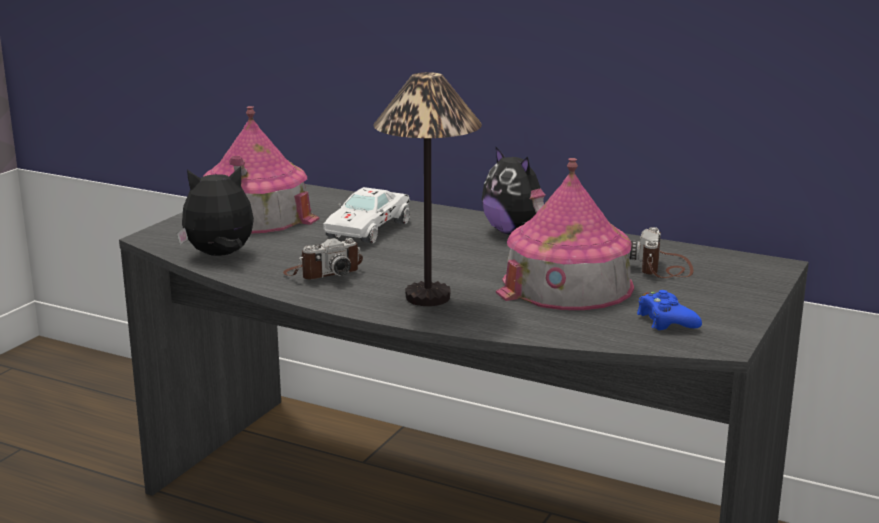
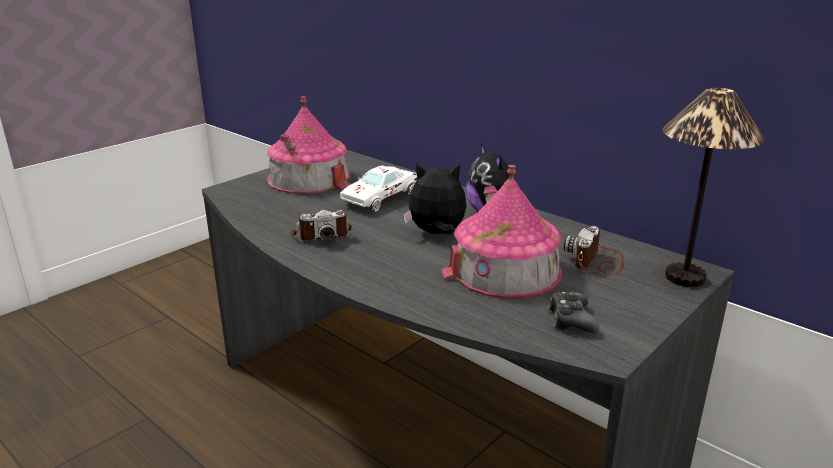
camera: 15 degrees right, 5 degrees up
(220, 256) = (258, 210): plush toy -> plush toy (436, 233)
(429, 297) = (385, 268): table lamp -> table lamp (685, 277)
(666, 320) = (571, 319): blue game controller -> black game controller

